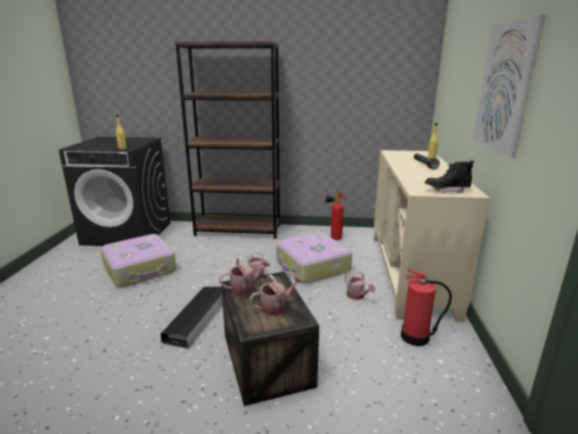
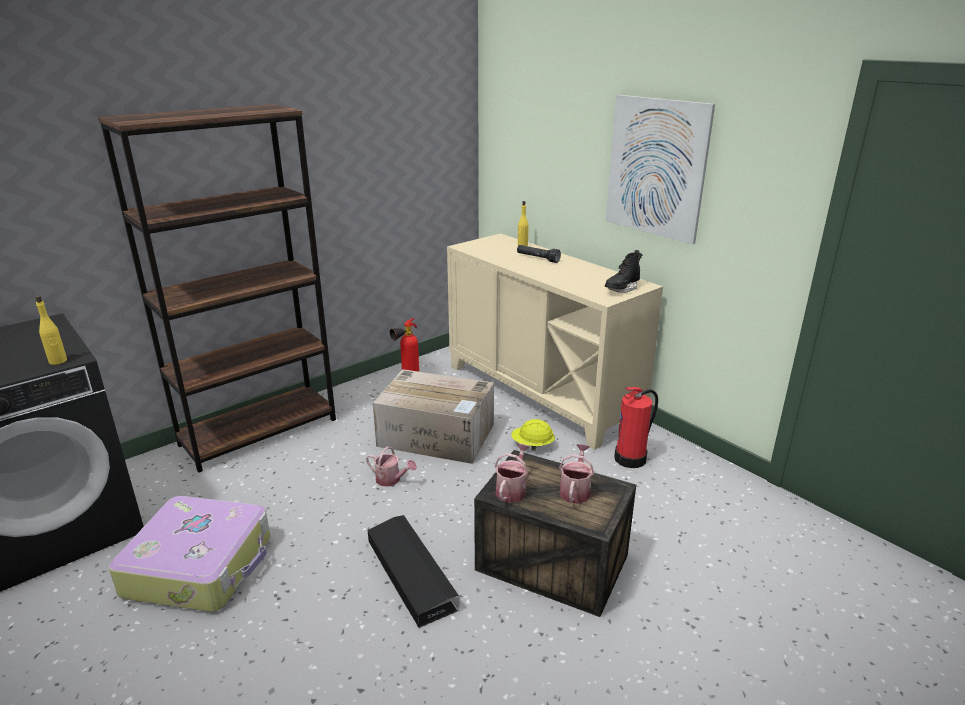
camera: 45 degrees left, 5 degrees up
(312, 266) = (438, 435): suitcase -> cardboard box
(357, 296) = (532, 445): watering can -> yellow hard hat

